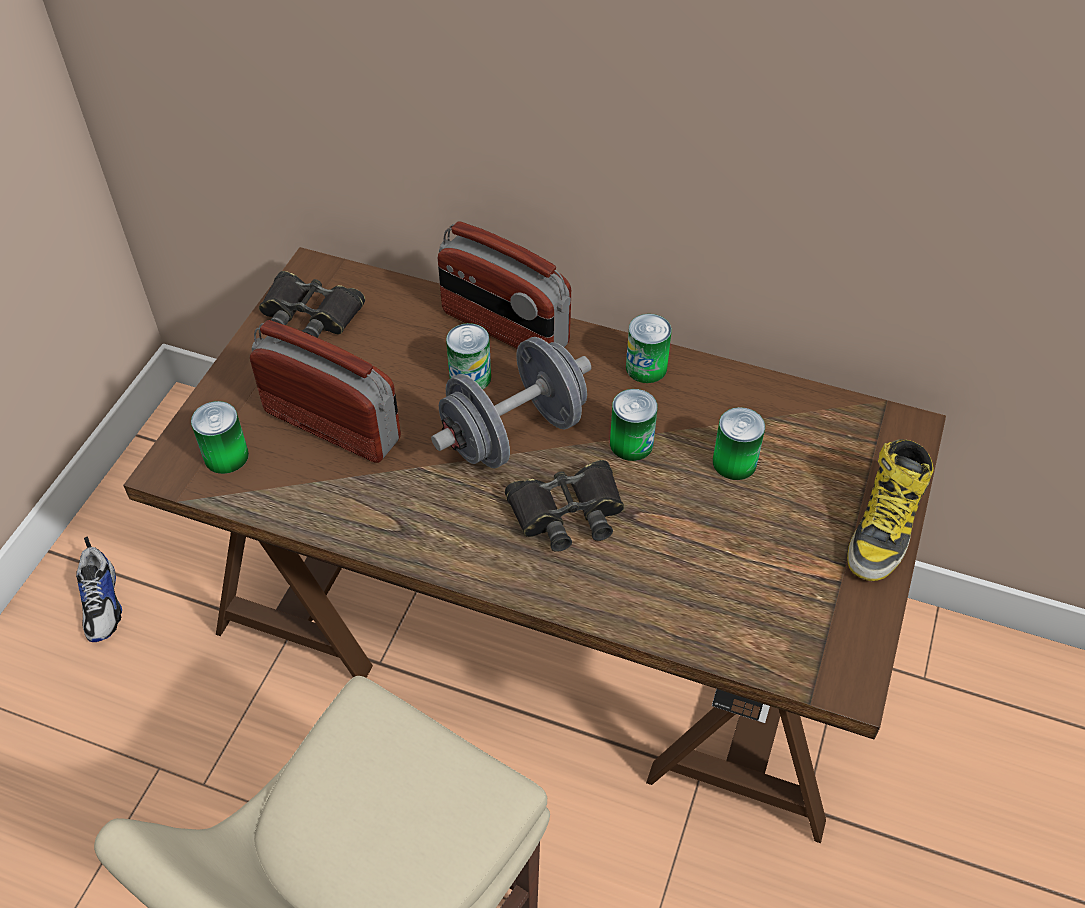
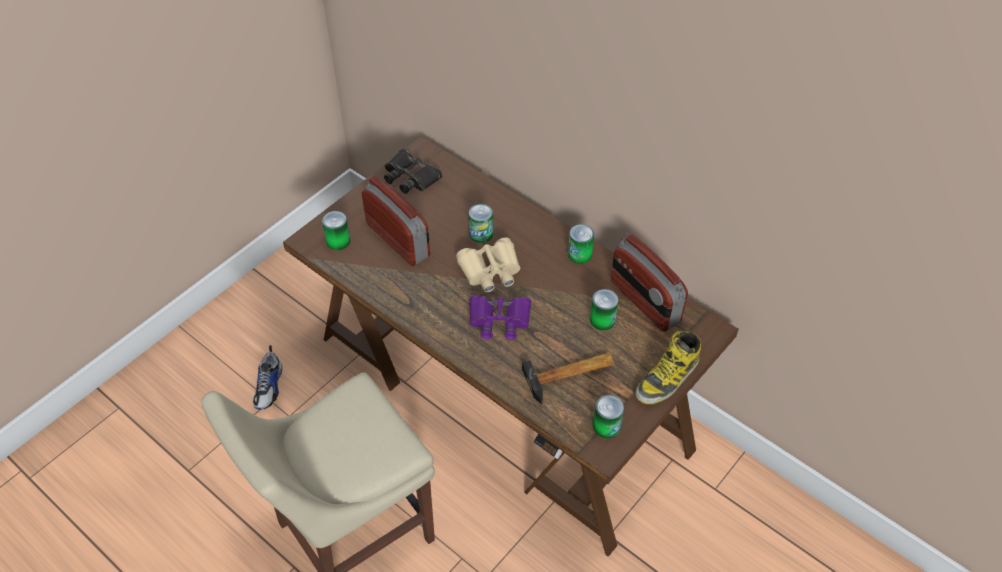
camera: 20 degrees right, 0 degrees up
(102, 603) = (271, 305): shoe -> shoe (269, 386)
(504, 329) = (511, 212): radio -> radio (644, 302)
(514, 434) = (490, 271): grey dumbbell -> beige binoculars
(567, 511) = (499, 320): black binoculars -> purple binoculars
(631, 443) = (551, 294): can -> can (606, 426)
(730, 570) = (571, 375): none -> hammer

